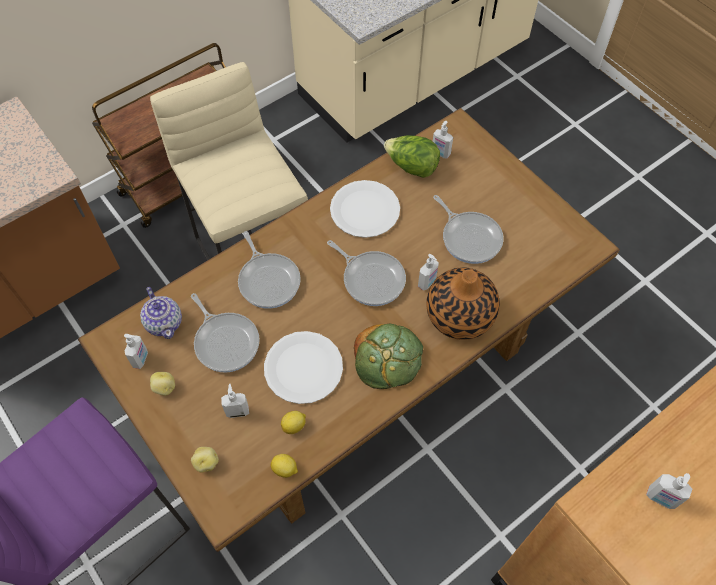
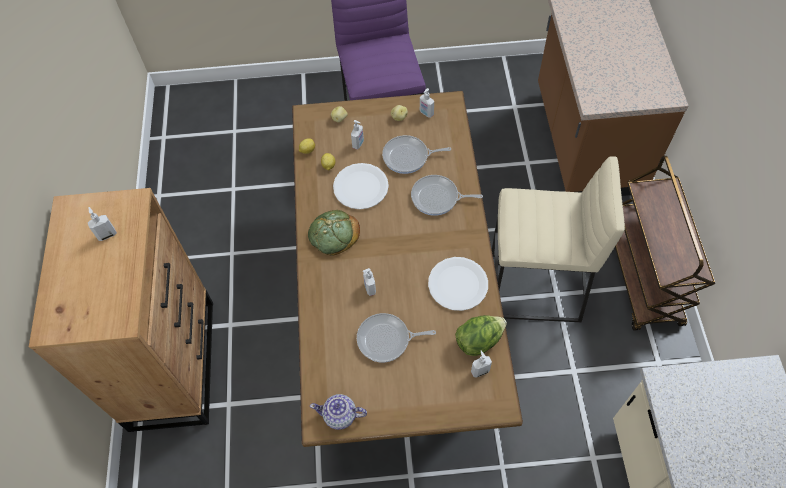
camera: 125 degrees right, 0 degrees up
(164, 322) = (444, 133): teapot -> teapot (340, 416)
(371, 278) = (397, 257): frying pan -> none
(459, 315) = (331, 293): vase -> none

